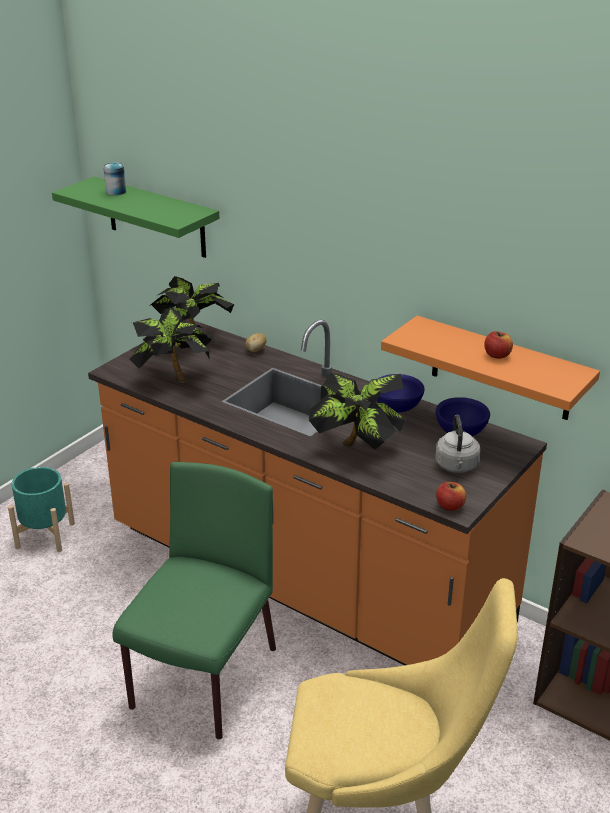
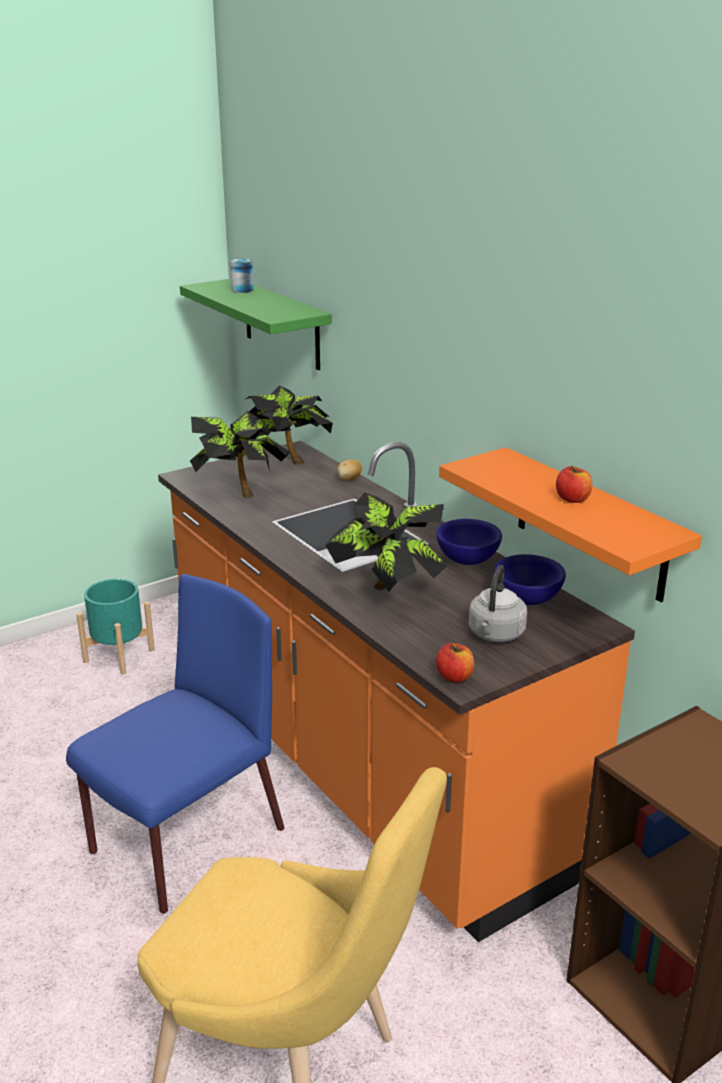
camera: 20 degrees right, 5 degrees down
(203, 680) = (185, 843): green chair -> blue chair

